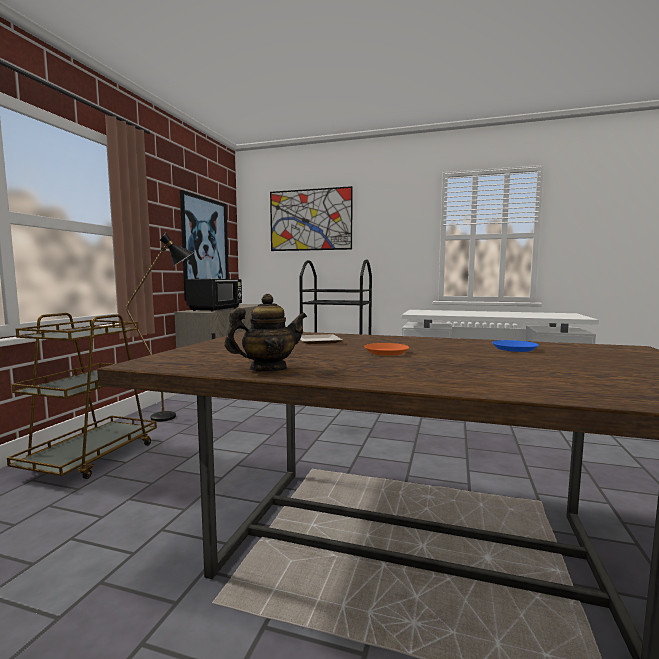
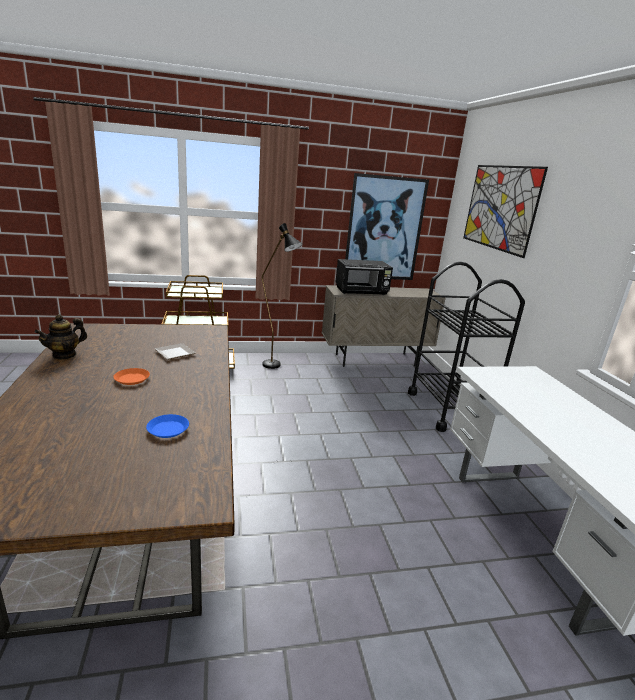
camera: 60 degrees right, 15 degrees up
(268, 369) = (64, 355): teapot -> teapot turned 90 degrees clockwise

